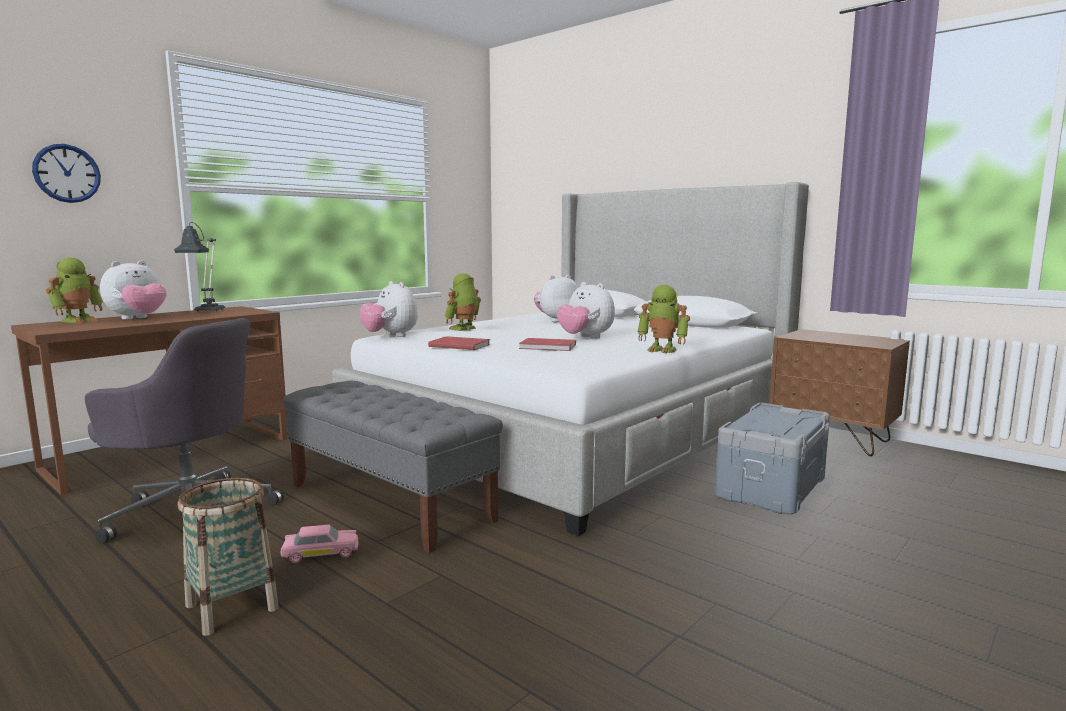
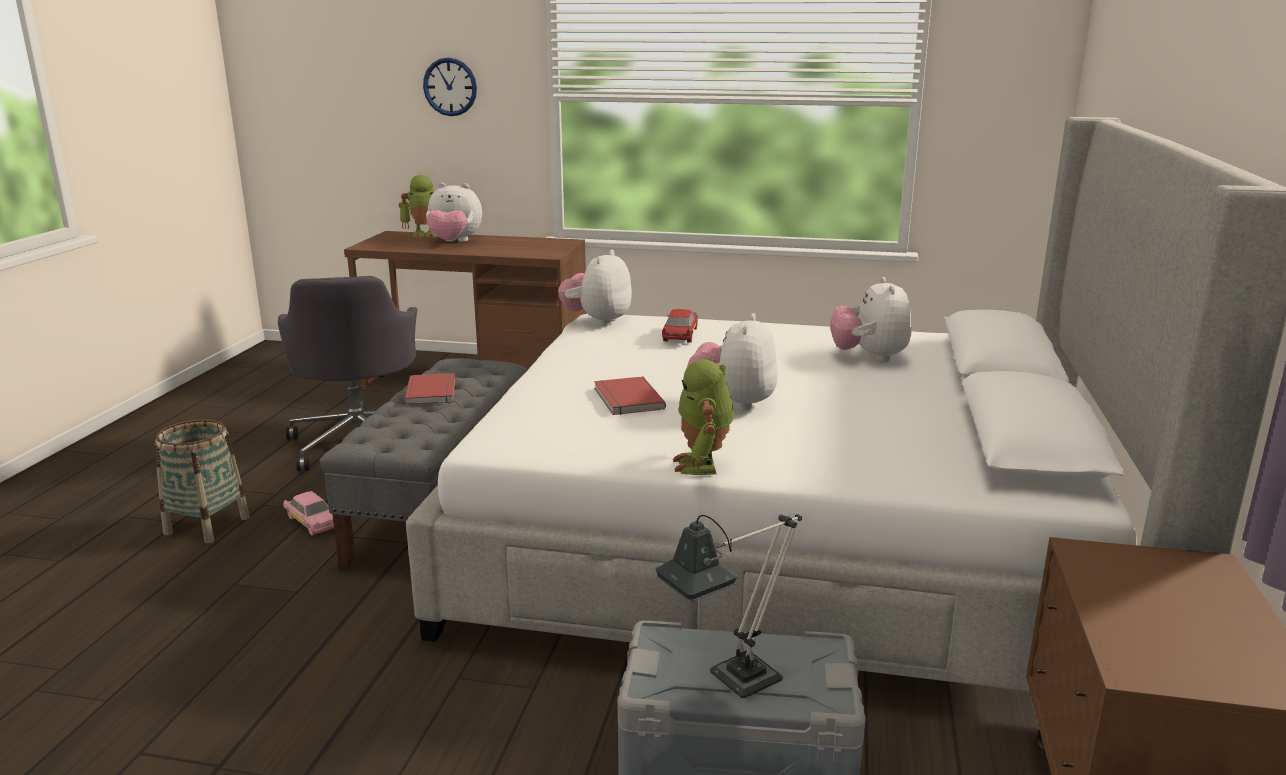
camera: 60 degrees right, 10 degrees up
(207, 311) = (529, 242): table lamp -> table lamp (733, 684)
(460, 345) = (575, 360): red book -> red book (433, 391)
(464, 329) = (680, 335): toy robot -> red toy car
(556, 320) = (869, 357): plush toy -> plush toy turned 120 degrees counterclockwise

